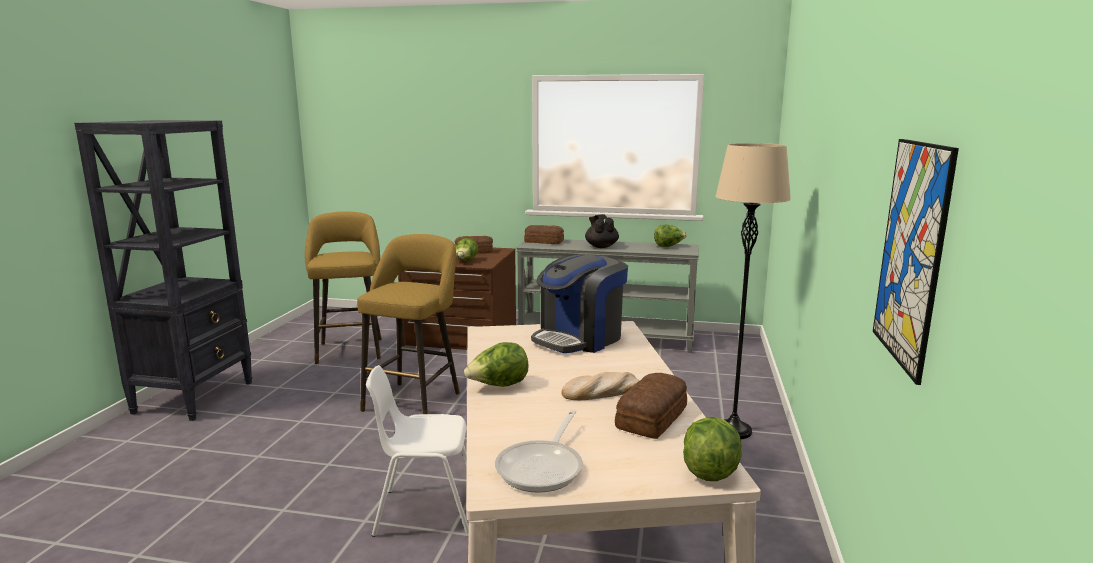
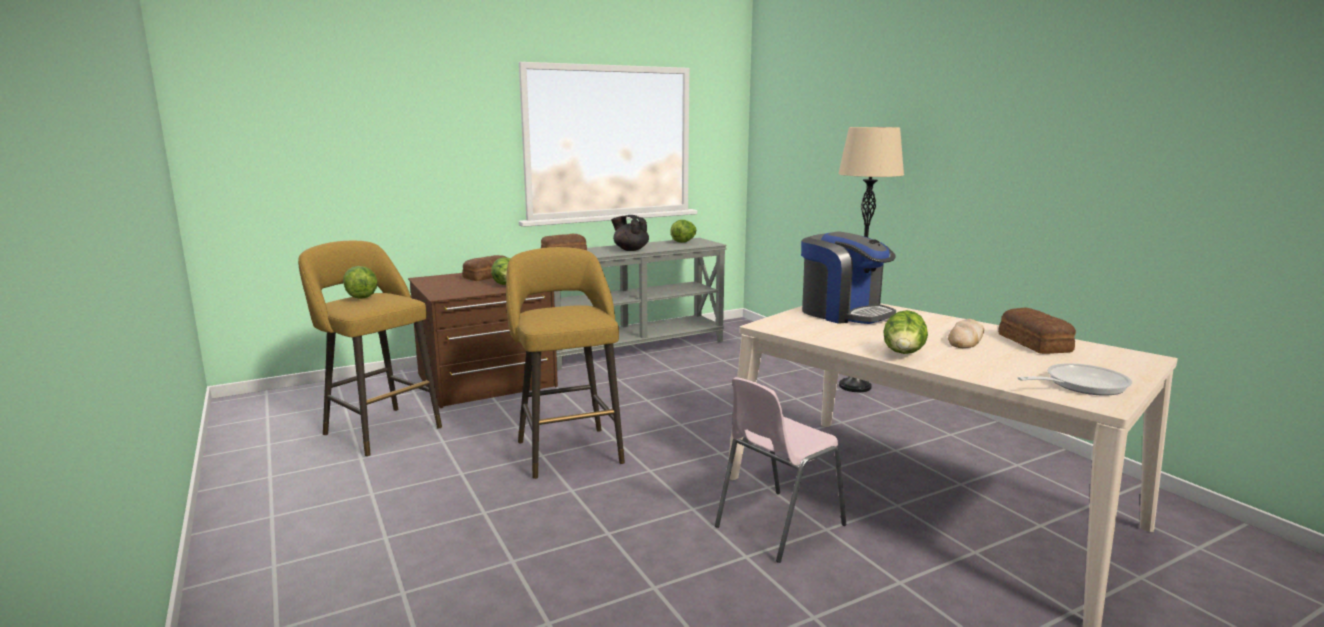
camera: 40 degrees left, 0 degrees up
(195, 397) = (267, 546): black bookcase -> none
(426, 511) = (777, 525): white chair -> pink chair
(543, 467) = (1080, 385): frying pan -> frying pan turned 90 degrees counterclockwise
(579, 338) = (844, 313): coffee machine -> coffee machine turned 45 degrees counterclockwise
(710, 469) = (1135, 357): lettuce -> lettuce (361, 296)
(911, 253) = (1165, 184): picture -> none

